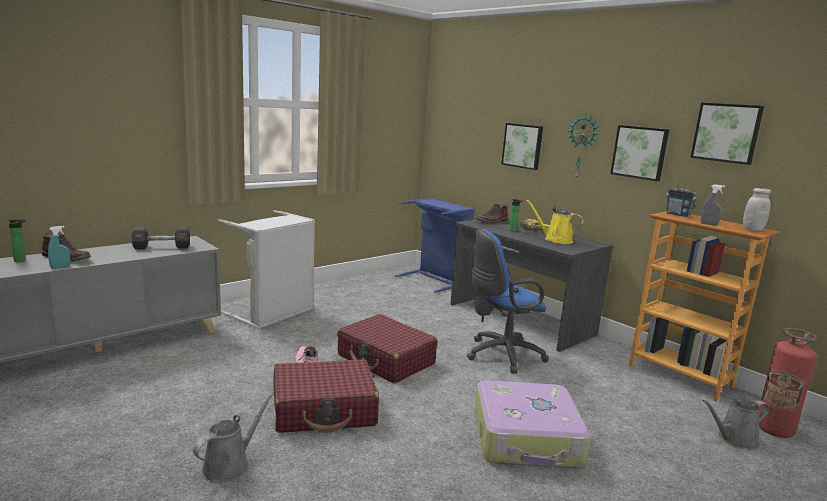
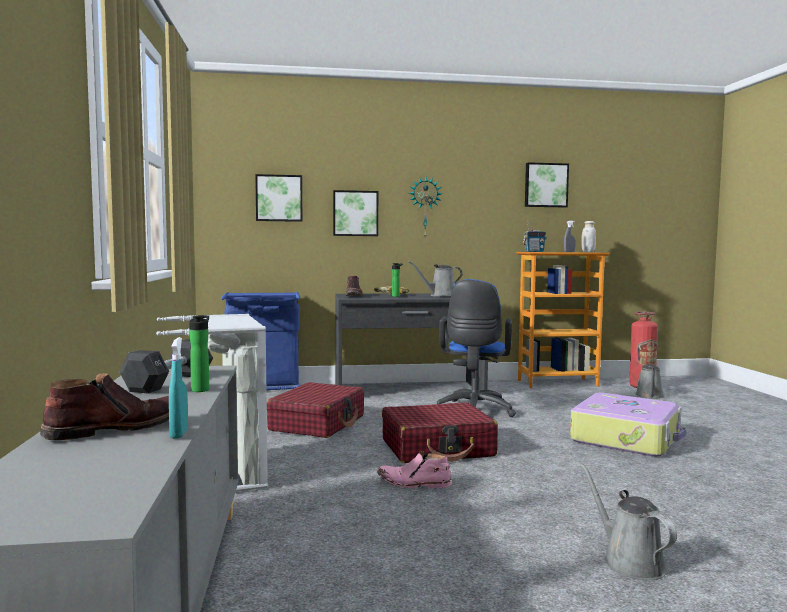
camera: 55 degrees left, 10 degrees down
(22, 260) = (55, 457): bottle -> bottle (201, 389)
(324, 410) = (528, 494): red suitcase -> red suitcase (318, 423)
(555, 240) = (440, 295): yellow watering can -> grey watering can
(640, 152) = (481, 207): picture -> picture (279, 198)

